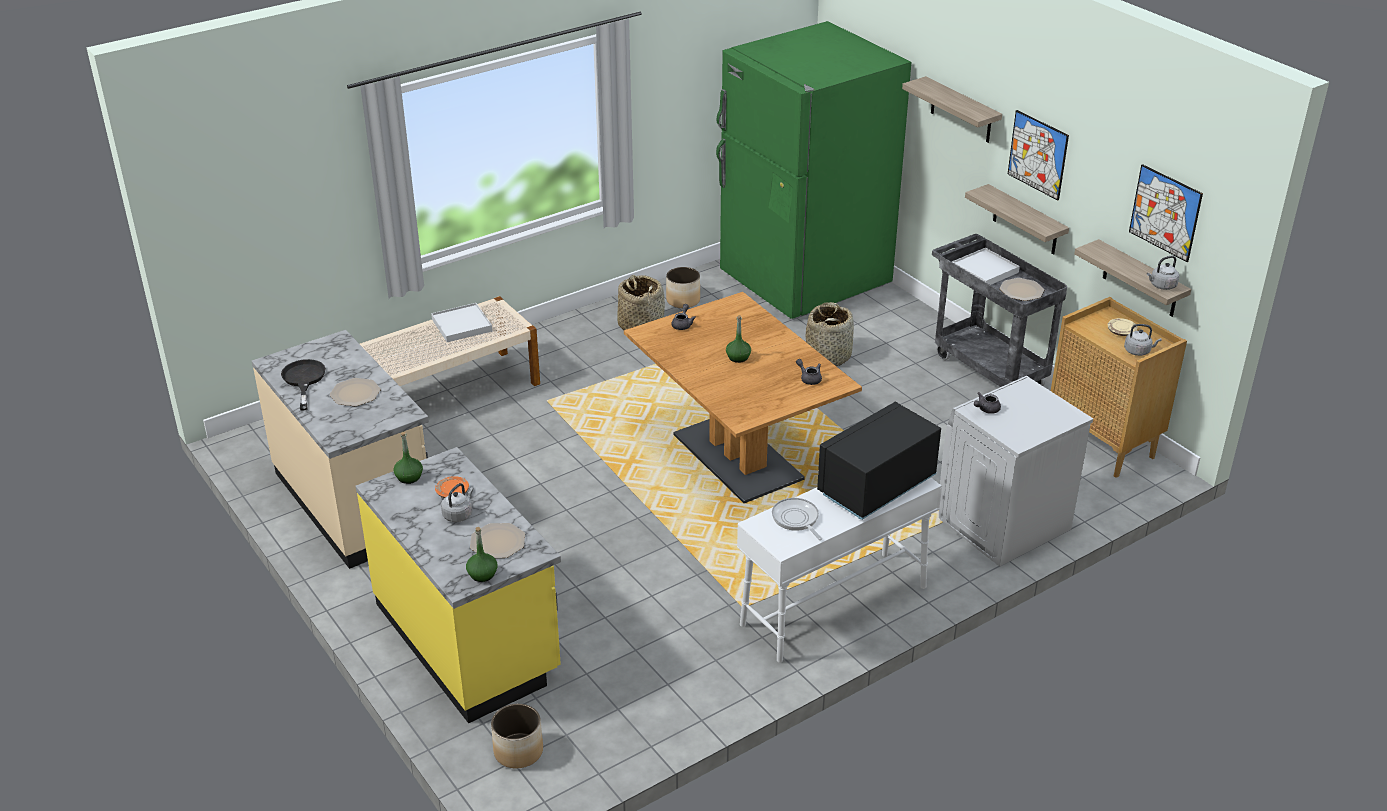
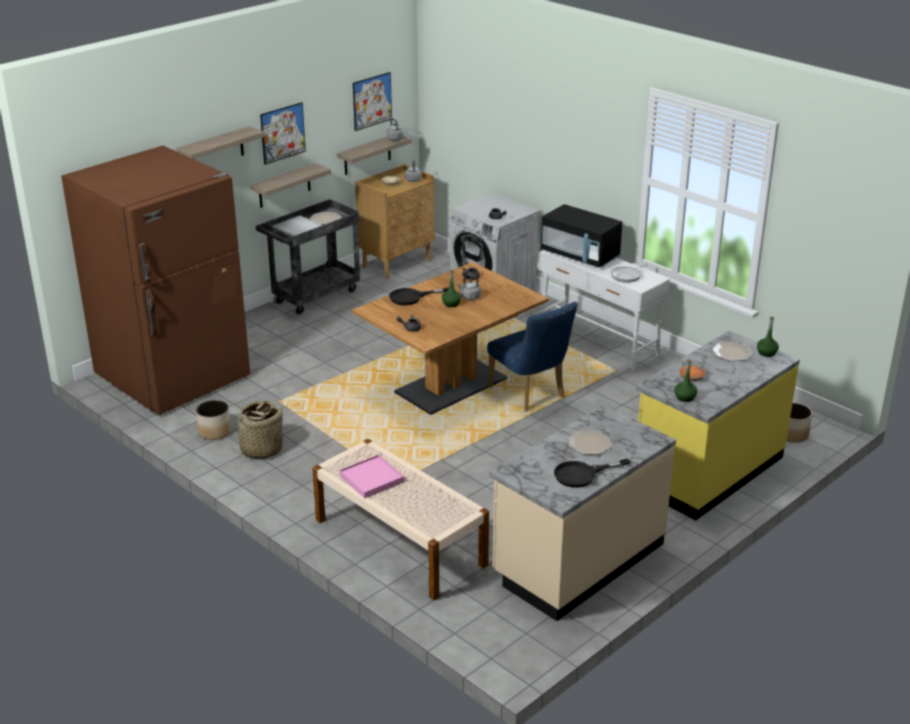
camera: 100 degrees left, 5 degrees down
(459, 514) = (713, 370): grey kettle -> grey kettle (469, 297)
(461, 325) = (372, 479): white tray -> pink tray
(699, 518) = (530, 395): none -> blue chair
(763, 331) = (411, 297): none -> black frying pan
(805, 278) = (173, 375): green fridge -> brown fridge
(829, 355) = (301, 358): basket -> none

